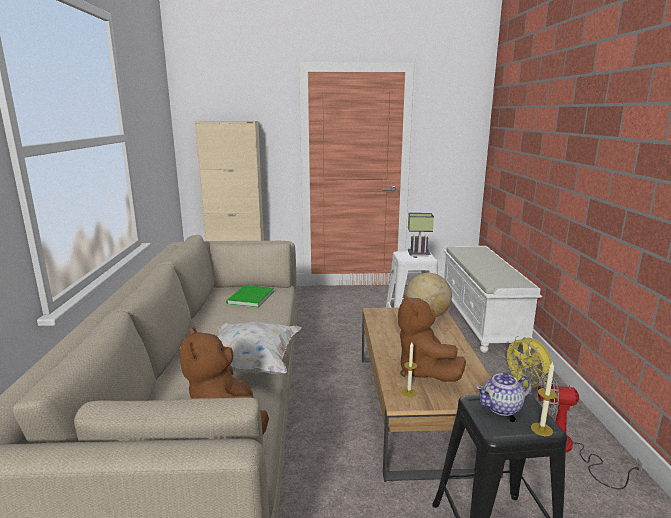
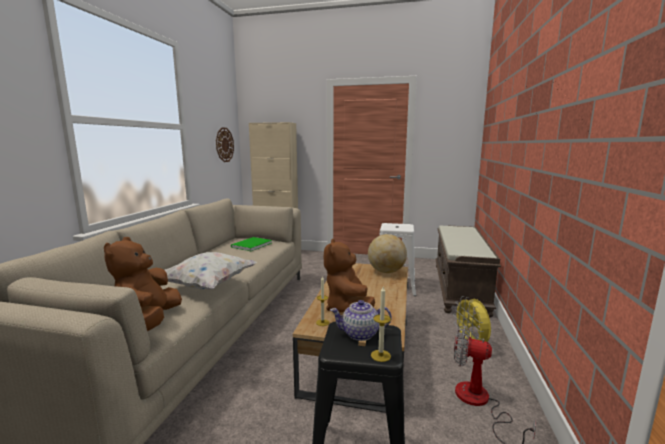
camera: 15 degrees right, 5 degrees down
(162, 153) = (224, 144): none -> wall clock
(417, 254) = (400, 225): table lamp -> none
(481, 319) = (460, 288): white bench -> brown bench

